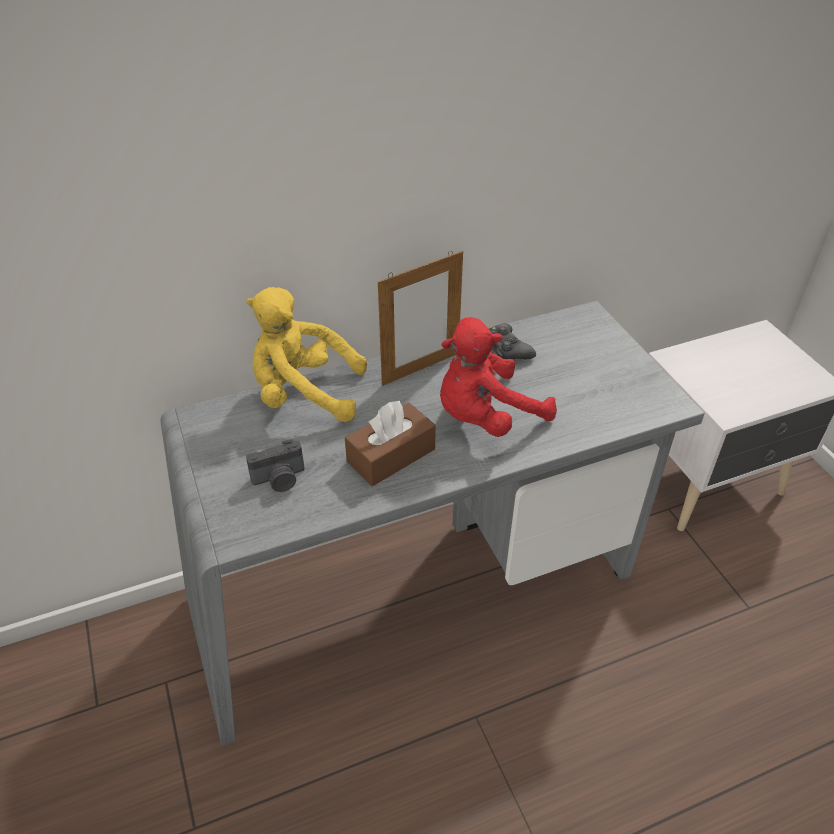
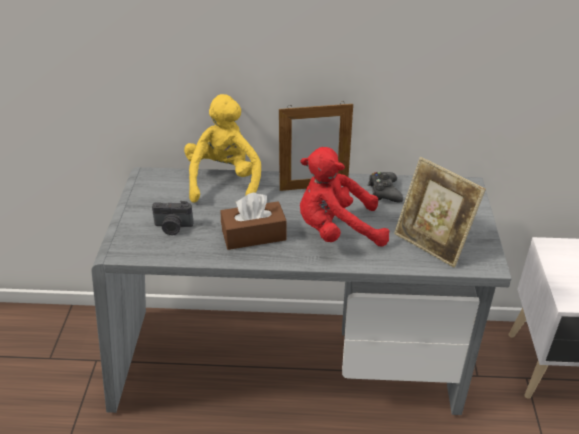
camera: 25 degrees right, 5 degrees down
(303, 394) = (224, 181): yellow plush toy -> yellow plush toy turned 60 degrees clockwise
(600, 399) = (431, 244): none -> picture frame

